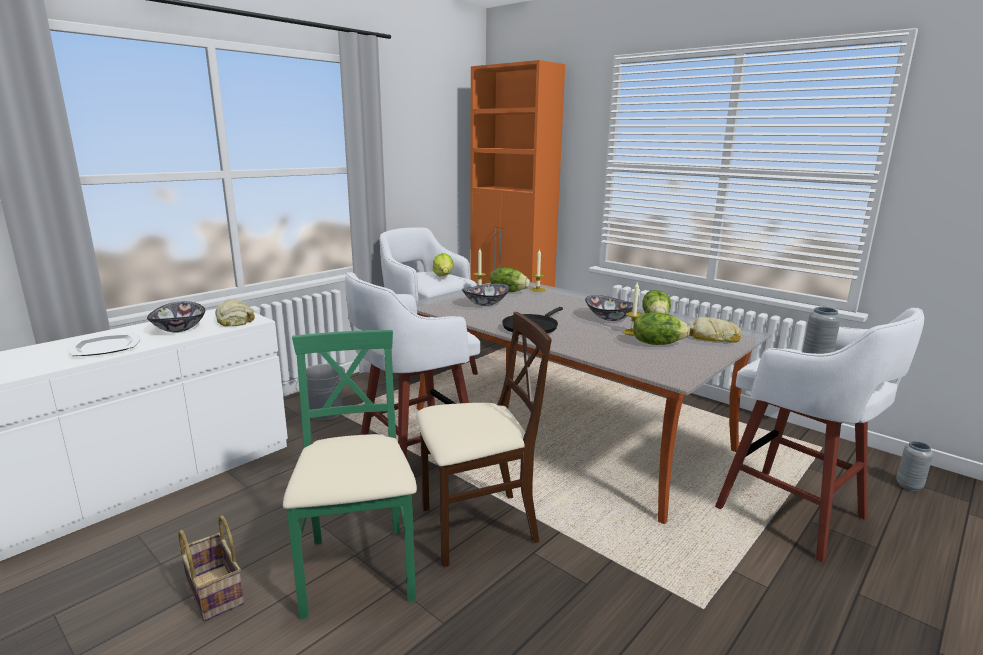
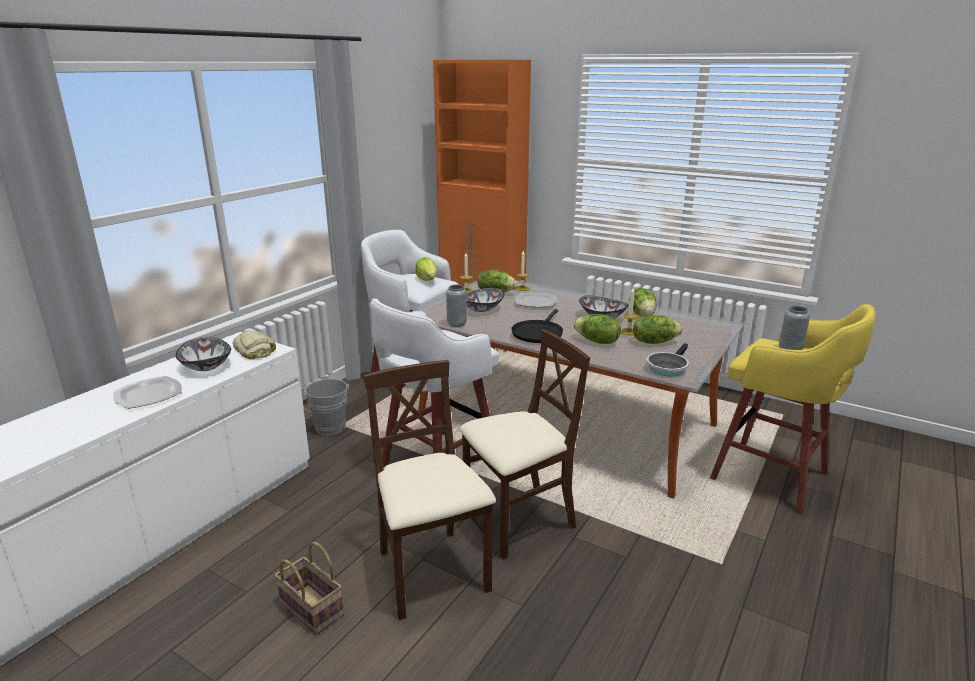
camera: 10 degrees left, 5 degrees up
(358, 571) = (431, 573): green chair -> beige chair
(544, 301) = (535, 302): none -> plate
(592, 338) = (597, 341): none -> lettuce
(661, 367) = (667, 367): none -> frying pan
(713, 337) = (698, 331): bread -> none
(794, 515) = (773, 477): white stool -> yellow stool
(909, 486) = (855, 442): grey vase -> grey vase (457, 324)

